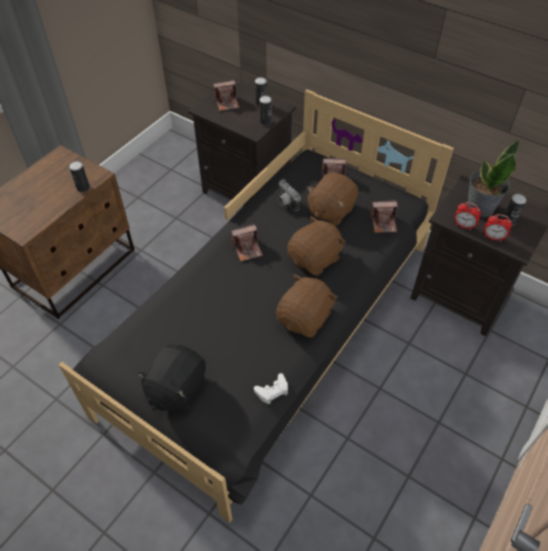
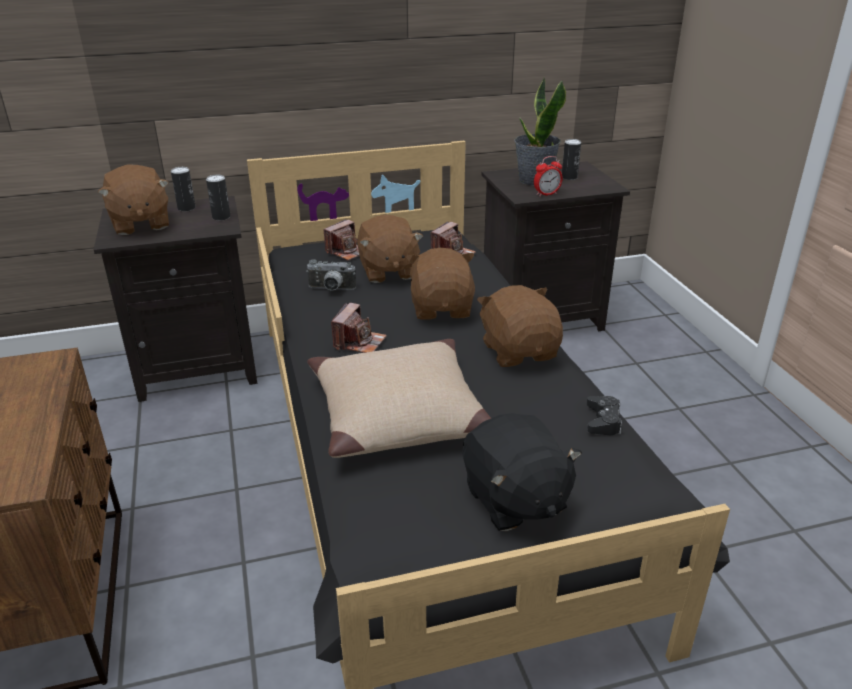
camera: 50 degrees left, 20 degrees down
(83, 187) = (47, 384): can -> none
(202, 304) = (397, 413): none -> beige pillow
(227, 103) = (140, 224): camera -> brown plush toy
(272, 391) = (603, 421): white game controller -> black game controller
(493, 237) = (580, 190): alarm clock -> none

